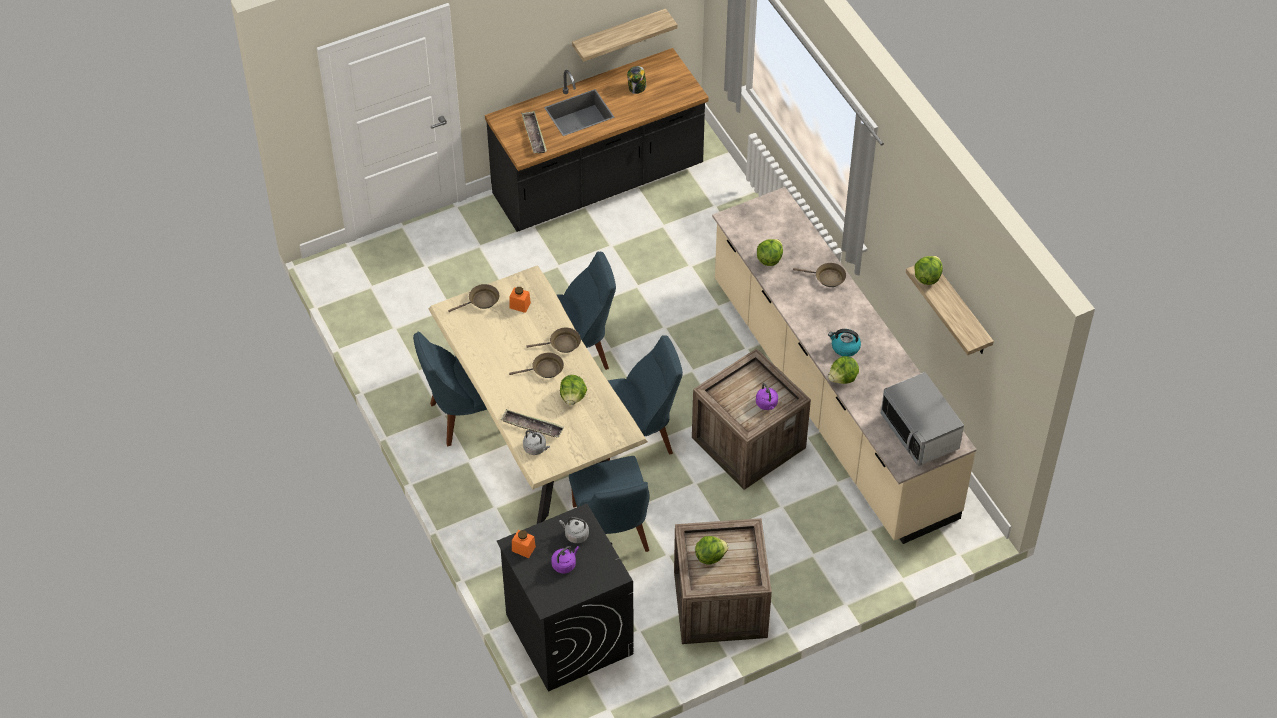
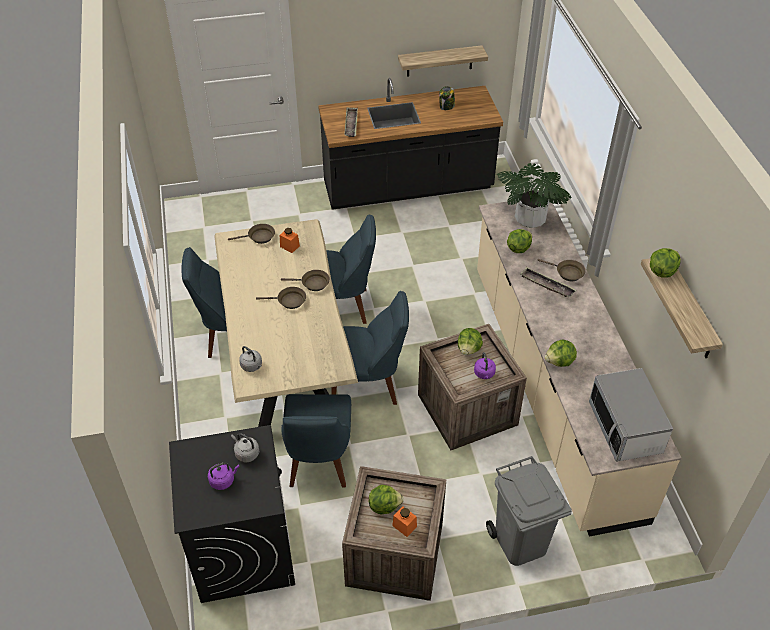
camera: 15 degrees right, 5 degrees down
(523, 549) = (190, 455): orange jar -> orange jar (404, 526)
(532, 426) = (257, 346): tray -> tray (547, 285)
(573, 397) = (304, 329): lettuce -> lettuce (469, 349)
(772, 221) = (530, 219): none -> potted plant
(837, 564) = (519, 542): none -> grey trash can
(844, 347) = (568, 334): kettle -> none

